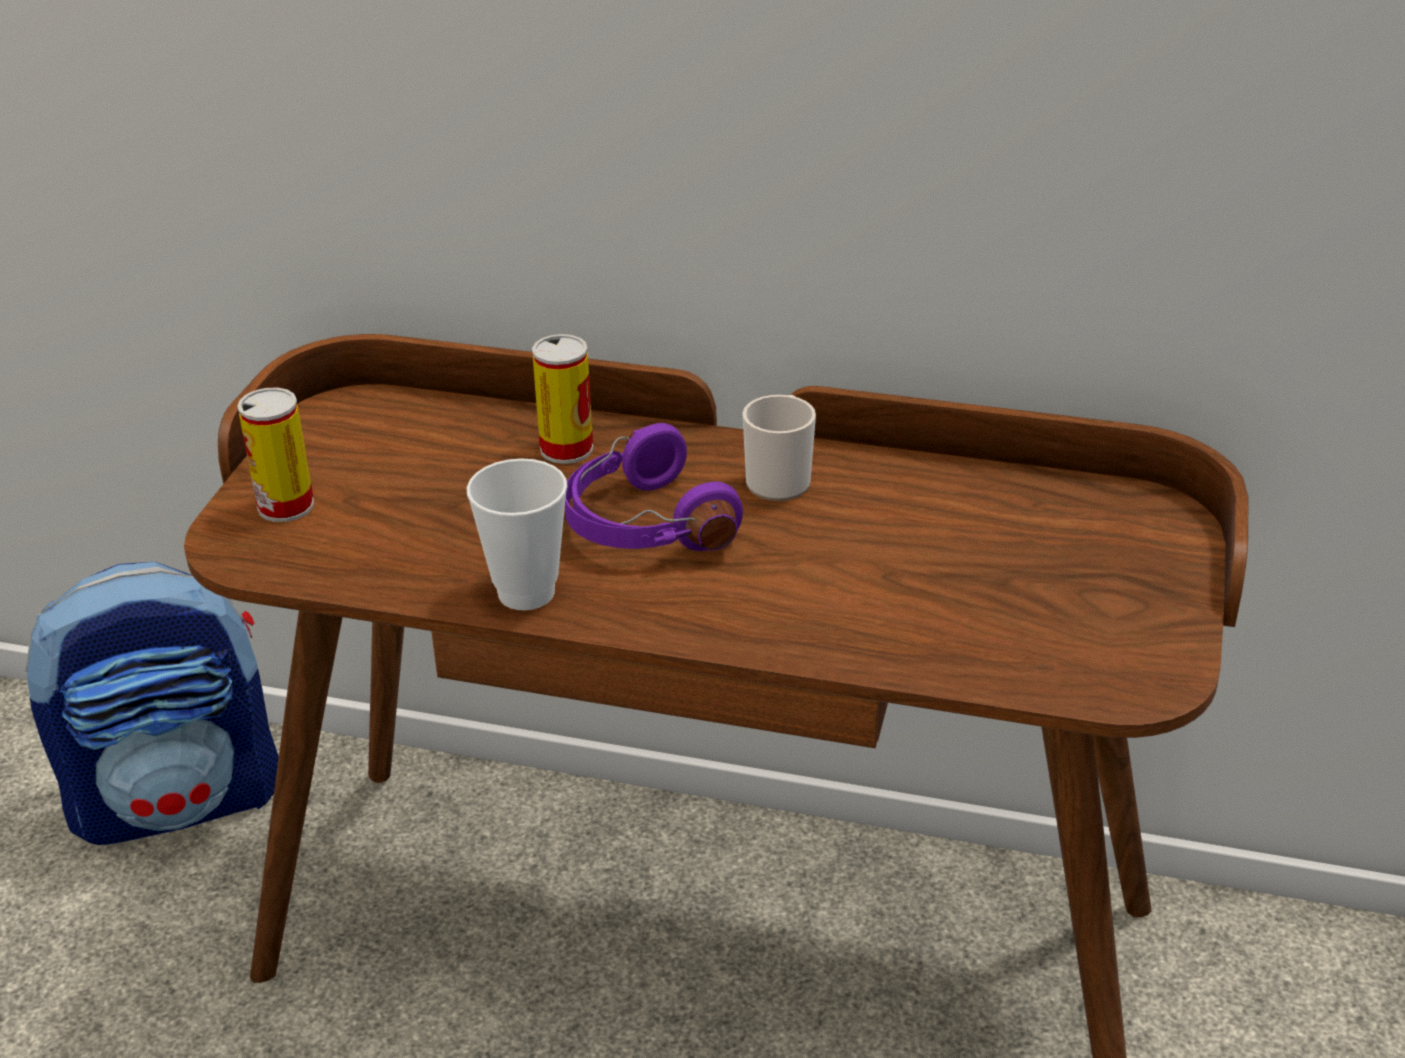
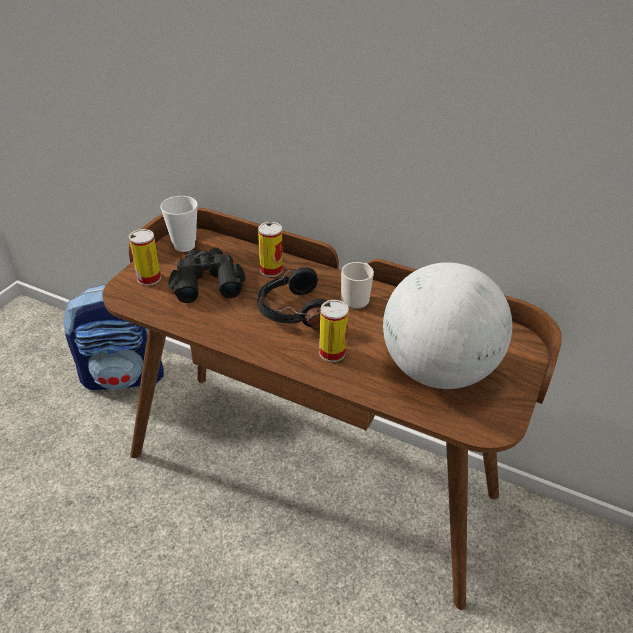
camera: 10 degrees right, 5 degrees up
(425, 492) = (207, 281): none -> black binoculars
(526, 593) = (232, 334): cup -> cup (184, 246)
(644, 525) = (292, 311): purple headphones -> black headphones
(763, 595) = (332, 352): none -> can
(999, 593) = (436, 369): none -> globe

